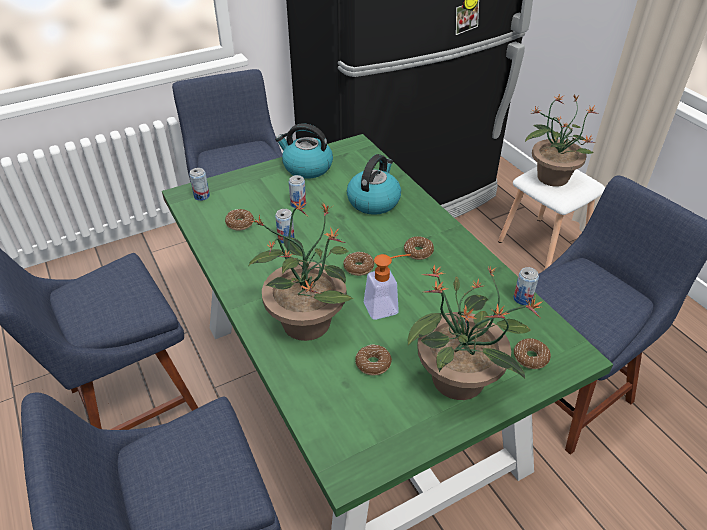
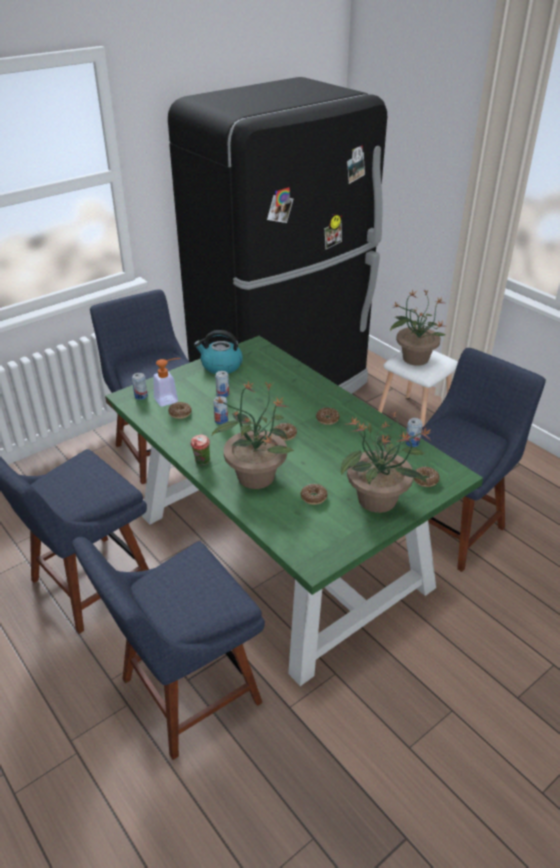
camera: 10 degrees left, 5 degrees down
(245, 294) = (202, 463): none -> cup
(373, 201) = (283, 386): kettle -> none
(387, 307) = (313, 459): soap dispenser -> soap dispenser (170, 399)

